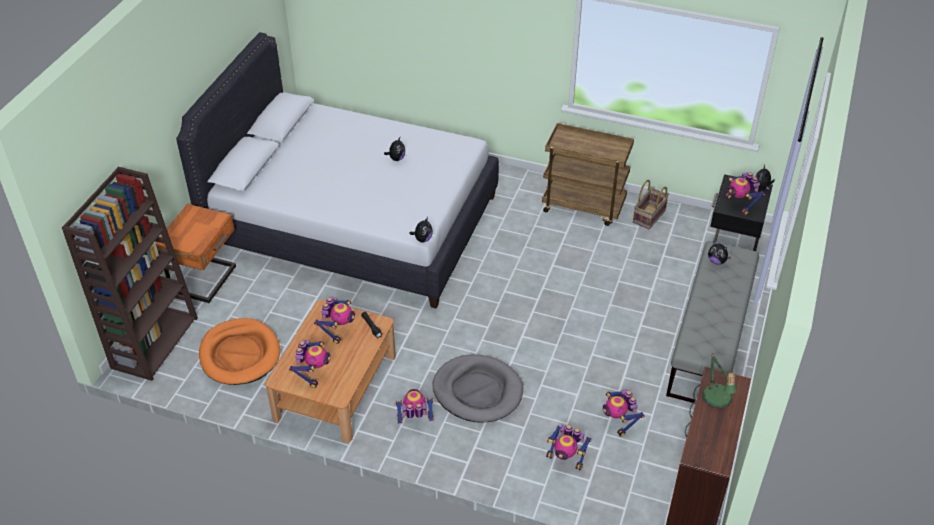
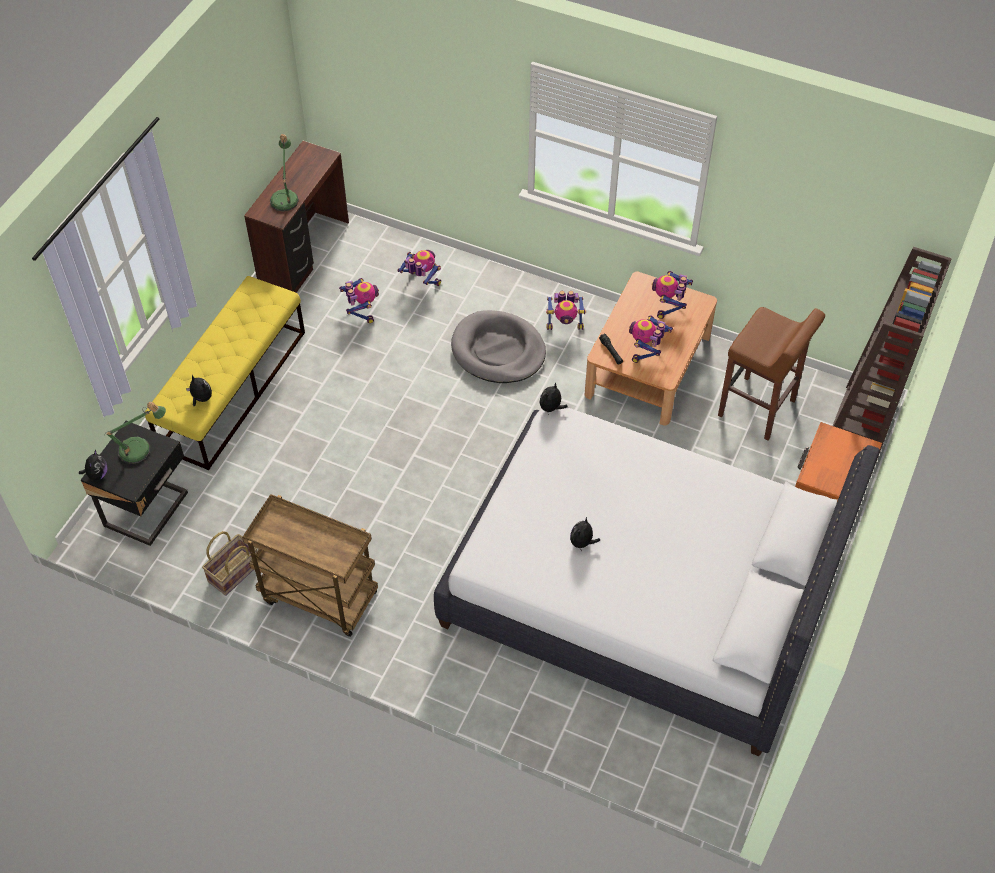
camera: 175 degrees left, 10 degrees up
(240, 354) = (757, 409): orange dog bed -> brown stool
(709, 340) = (233, 389): grey bench -> yellow bench
(739, 204) = (140, 450): toy robot -> table lamp

